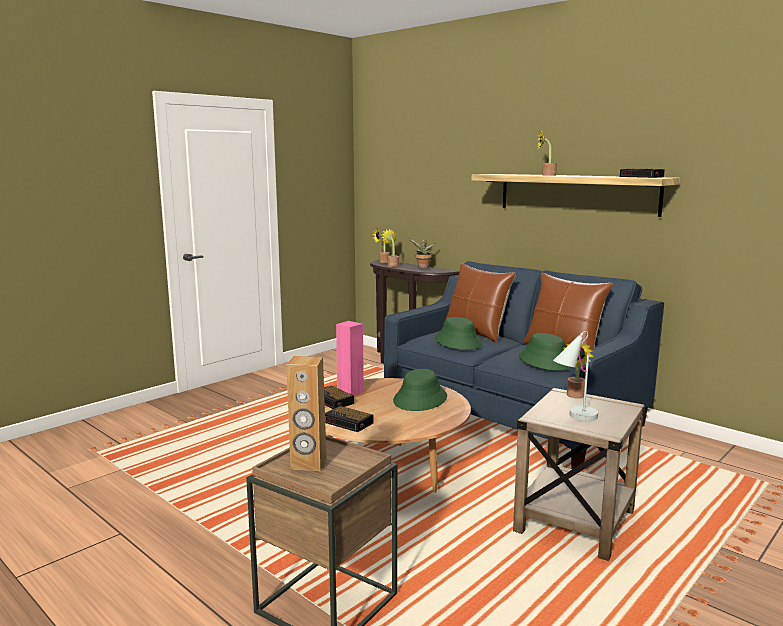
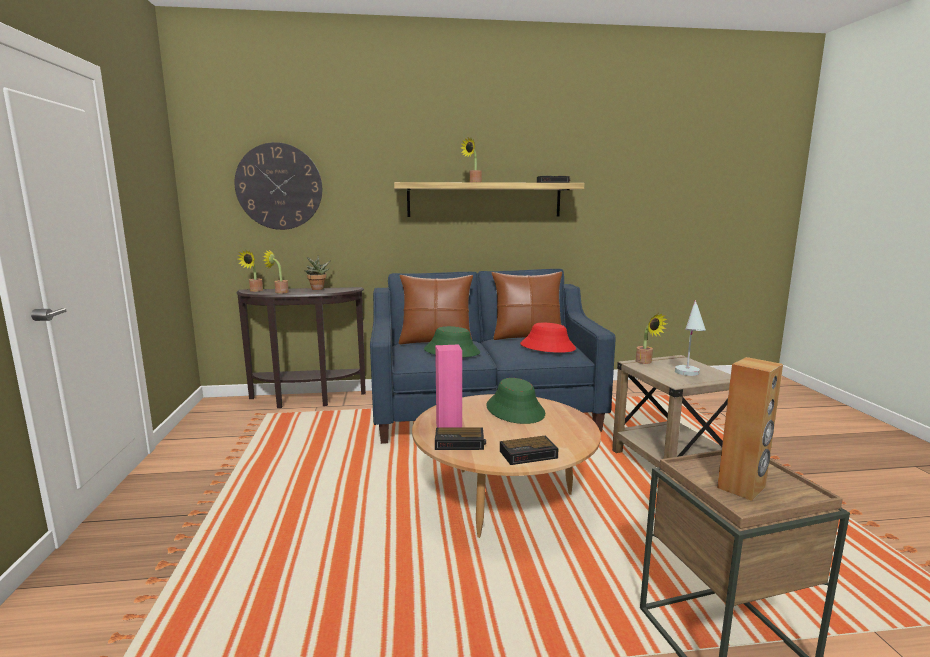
camera: 50 degrees left, 0 degrees up
(411, 175) = (279, 186): none -> wall clock
(545, 361) = (547, 347): green hat -> red hat

